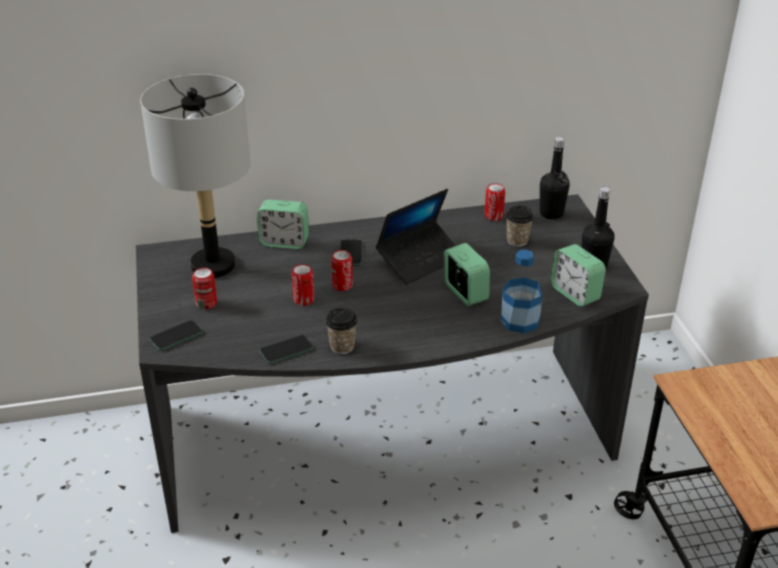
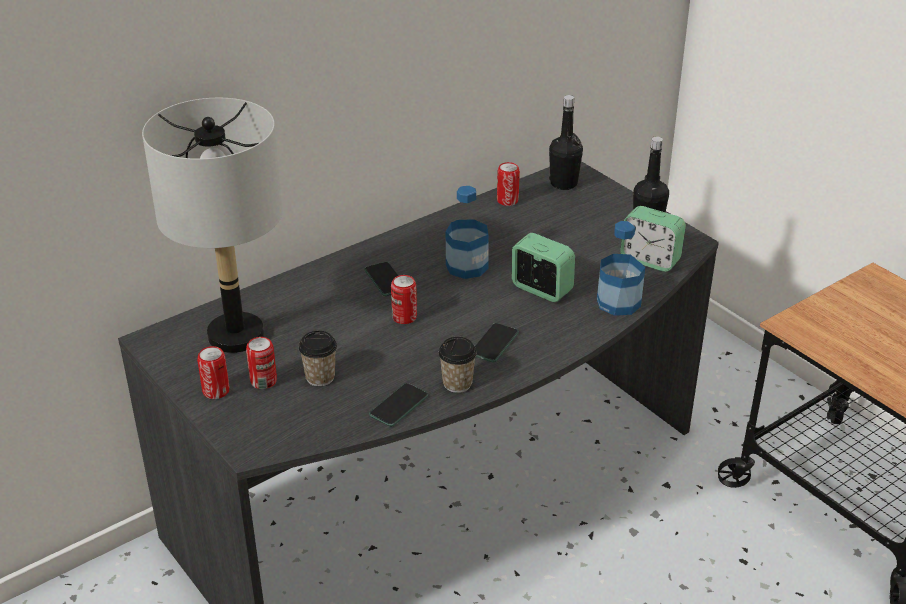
camera: 25 degrees left, 0 degrees up
(176, 336) = (258, 429): phone -> phone (494, 344)
(284, 242) = (299, 287): alarm clock -> none
(303, 300) = (374, 345): can -> can (216, 391)
(420, 259) = (467, 266): laptop -> bottle
(517, 240) = (551, 220): cup -> cup (320, 377)

